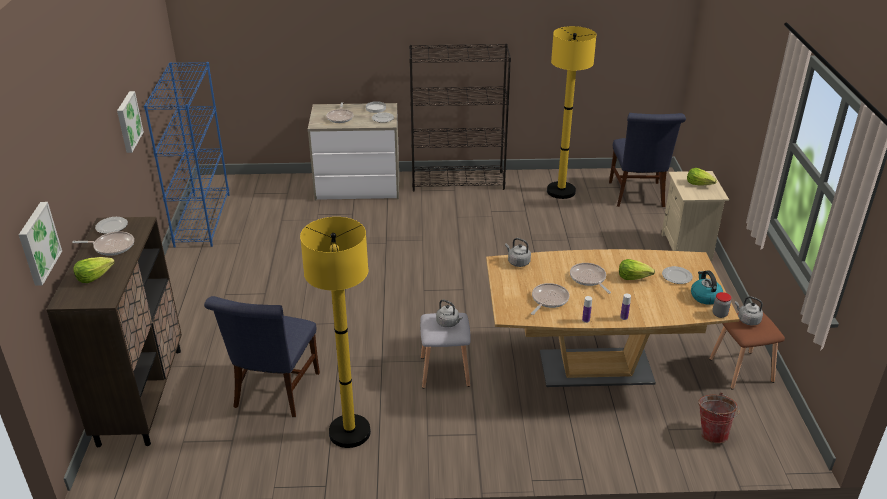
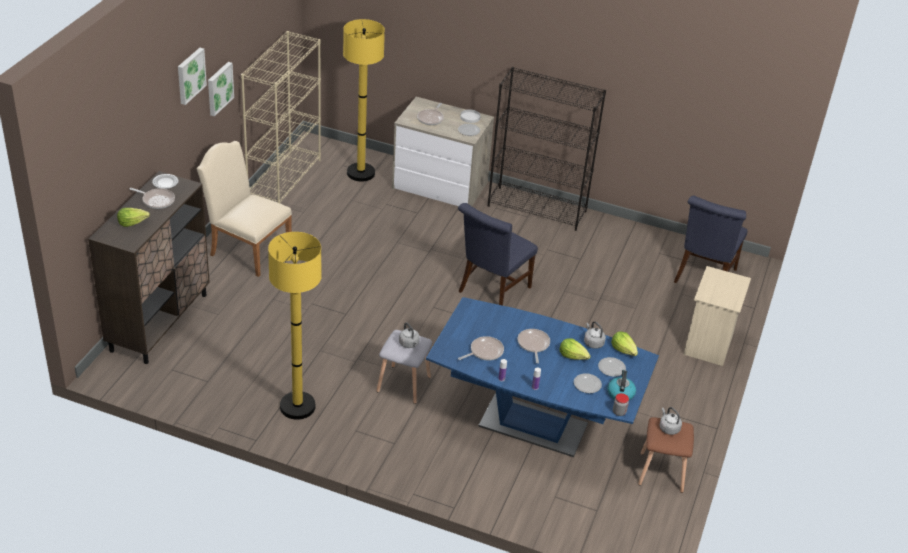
camera: 20 degrees right, 5 degrees up
(37, 243) = (94, 188): picture -> picture (190, 75)
(200, 293) = (246, 249): none -> beige chair
(202, 219) = (284, 178): blue bookcase -> beige bookcase
(274, 393) = (258, 355): blue chair -> blue chair (491, 291)
(517, 262) = (485, 310): grey kettle -> grey kettle (593, 343)
(561, 191) = (630, 249): yellow floor lamp -> yellow floor lamp (360, 173)
(595, 368) = (533, 425): brown dining table -> blue dining table
(669, 299) = (587, 385): none -> plate
(699, 184) = (725, 287): lettuce -> lettuce (624, 350)
(712, 432) = (590, 513): bucket -> none

